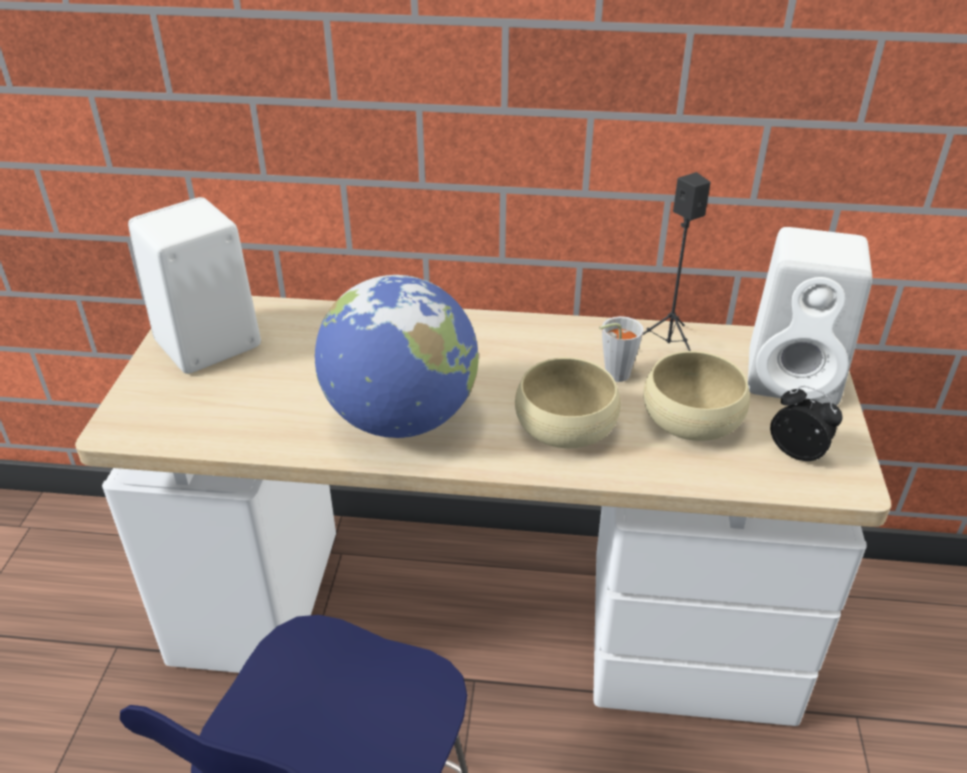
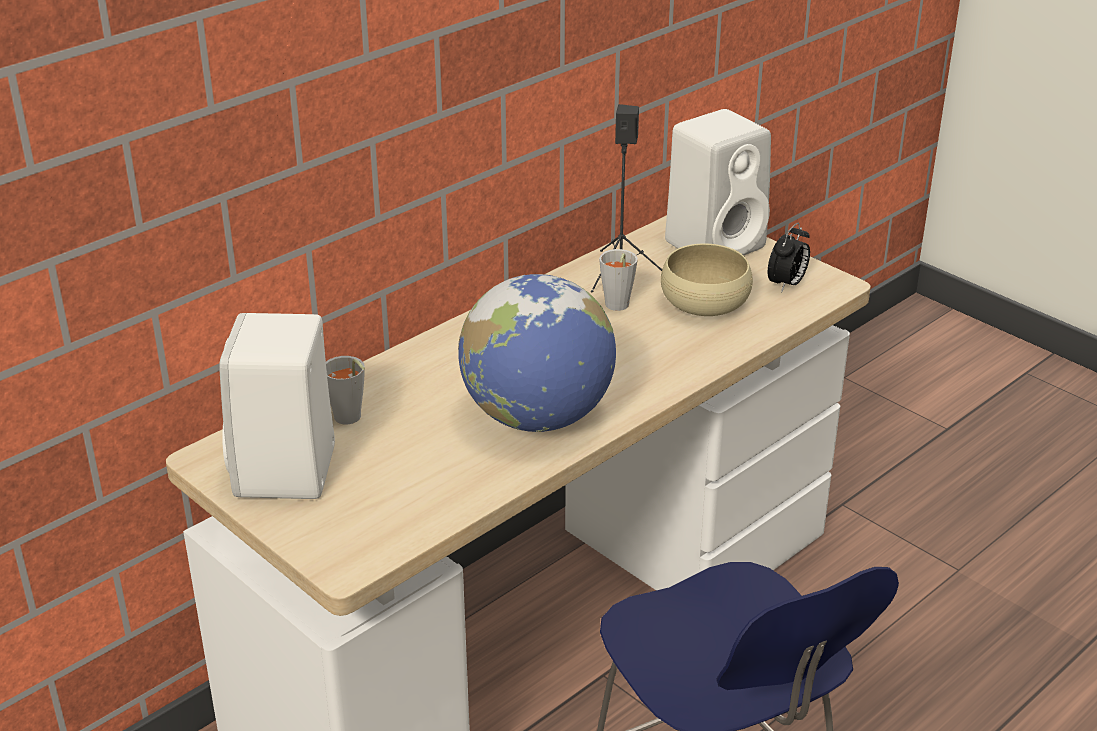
camera: 50 degrees left, 5 degrees down
(299, 336) = (350, 420): none -> grey cup
(565, 426) = (644, 353): beige bowl -> none
(798, 452) = (787, 284): alarm clock -> alarm clock turned 135 degrees clockwise

